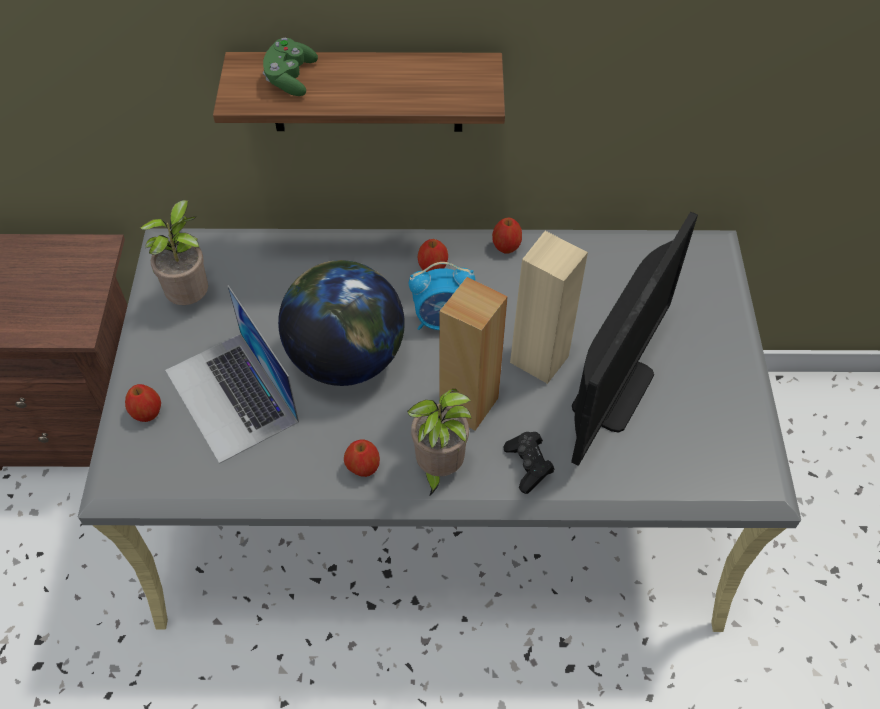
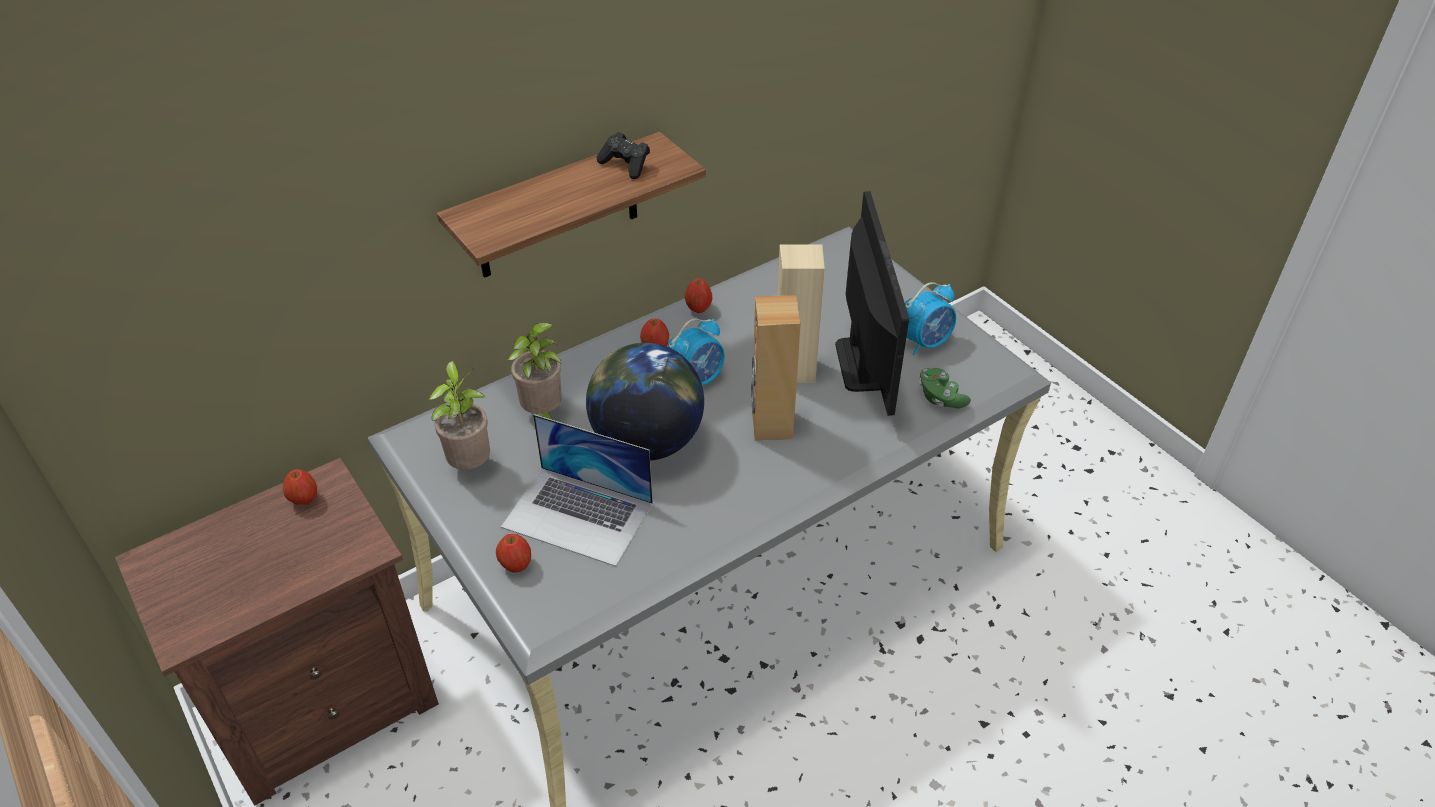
camera: 35 degrees left, 10 degrees down
(290, 78) = (514, 209): green game controller -> green game controller (940, 397)
(363, 467) = (733, 506): apple -> apple (304, 499)
(438, 468) = (790, 477): potted plant -> potted plant (543, 415)
(528, 466) = (852, 441): black game controller -> black game controller (626, 165)
(697, 401) = (925, 342): none -> alarm clock

